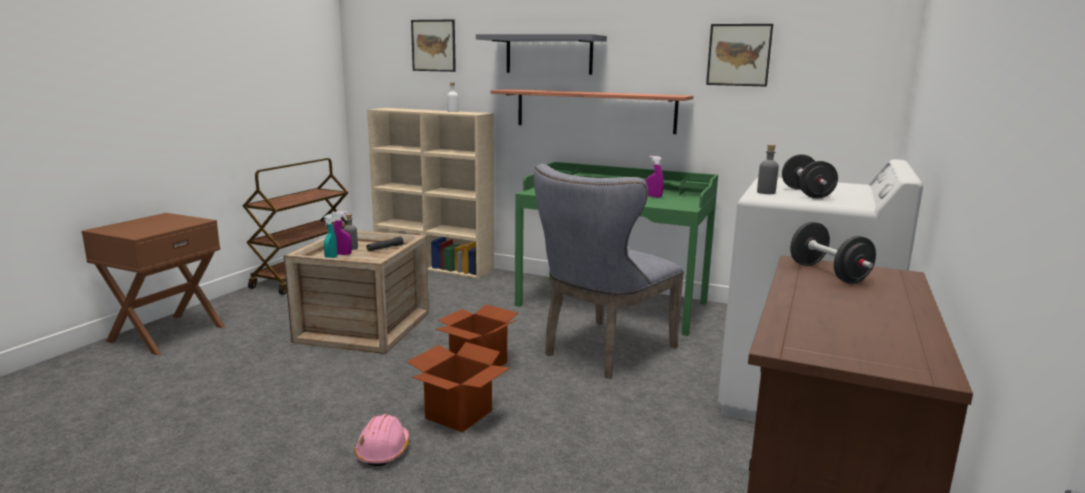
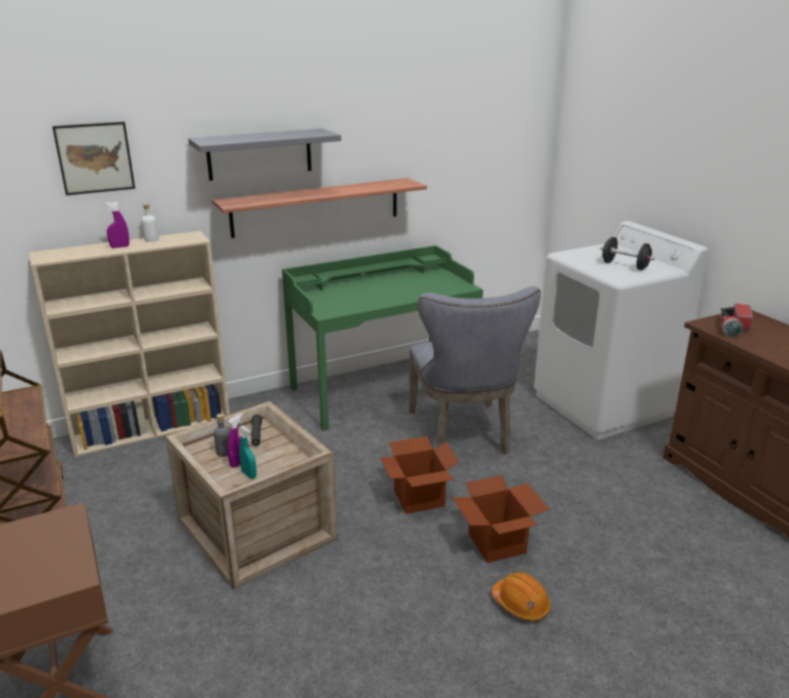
camera: 50 degrees left, 10 degrees up
(383, 451) = (521, 604): pink hard hat -> orange hard hat
(653, 196) = (414, 282): purple spray bottle -> purple spray bottle (120, 247)
(739, 55) = (442, 136): picture -> none
(766, 192) = (611, 273): grey bottle -> none
(828, 273) = (734, 328): black dumbbell -> flashlight

